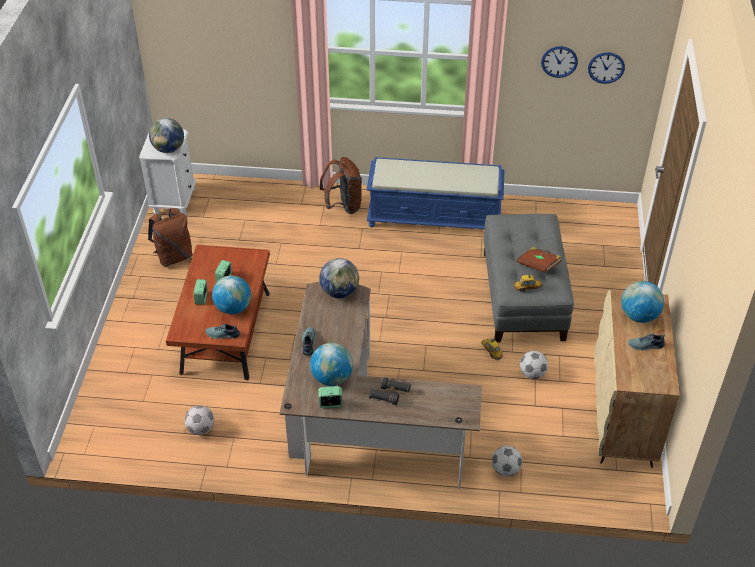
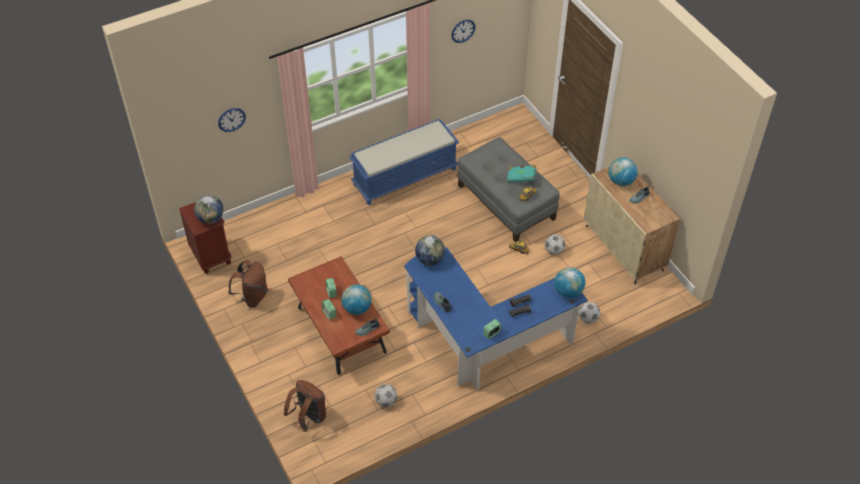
camera: 35 degrees left, 5 degrees up
(174, 201) = (211, 256): white nightstand -> brown nightstand
(332, 378) = (477, 317): globe -> globe (568, 292)
(343, 206) = (337, 199): brown backpack -> brown backpack (308, 417)
(359, 426) = (482, 342): brown desk -> blue desk
(538, 265) = (521, 177): brown book -> turquoise book
(606, 67) = (493, 22): wall clock -> wall clock (231, 119)

